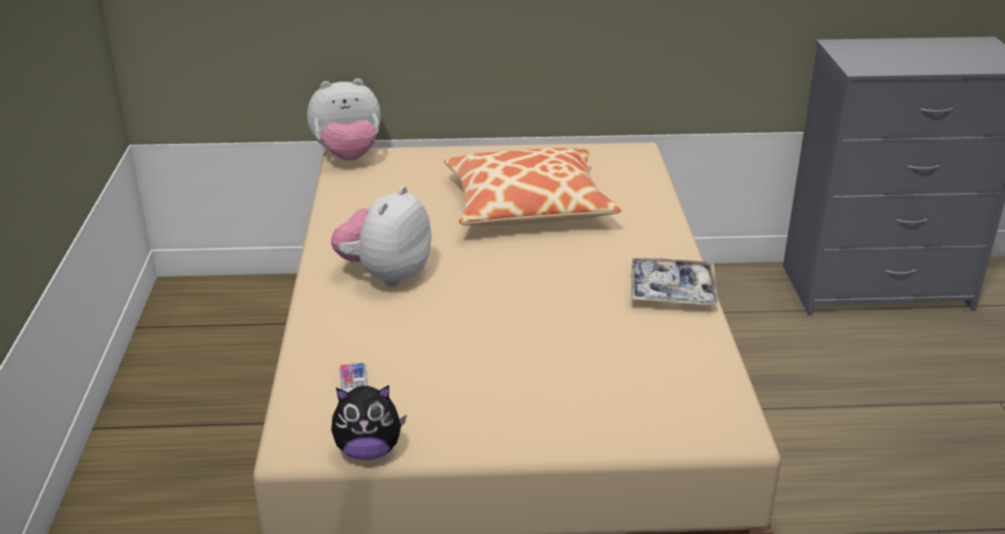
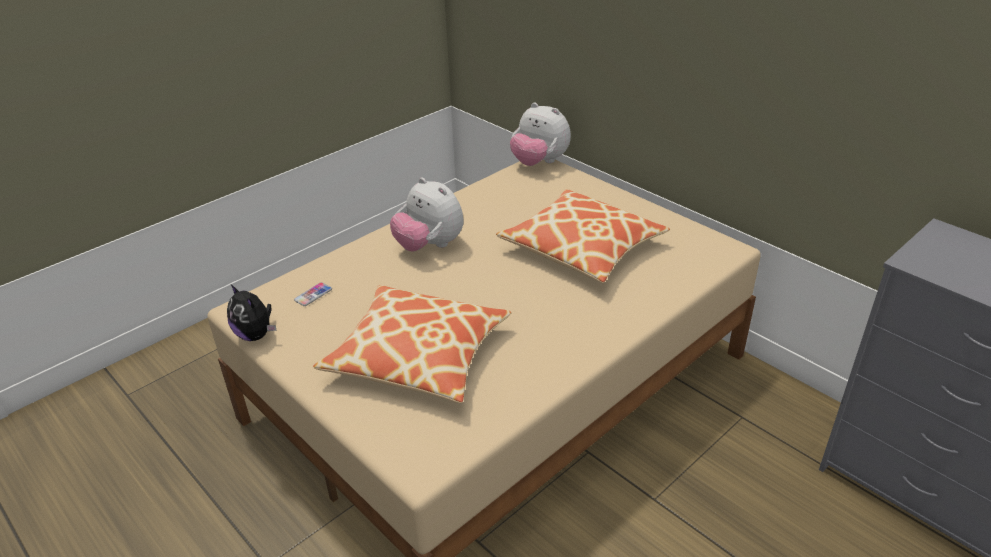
camera: 50 degrees right, 5 degrees up
(386, 275) = (429, 246): plush toy -> plush toy turned 120 degrees counterclockwise
(563, 361) = (418, 355): none -> pillow
(672, 291) = (560, 358): tray -> none

